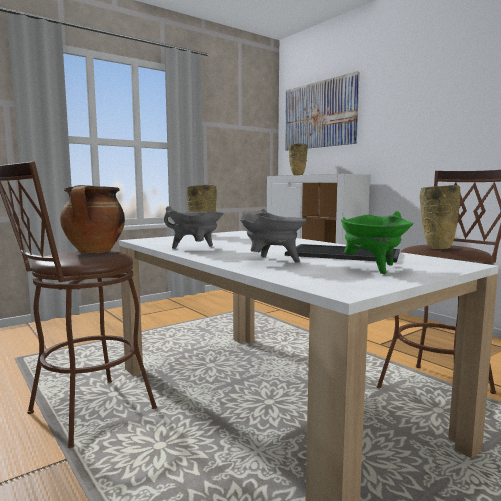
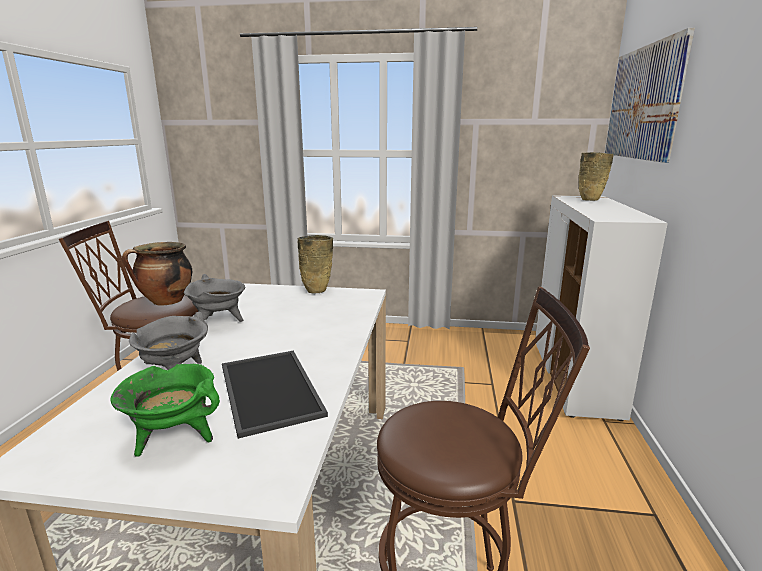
camera: 45 degrees right, 10 degrees up
(437, 248) = (425, 428): beige vase -> none

